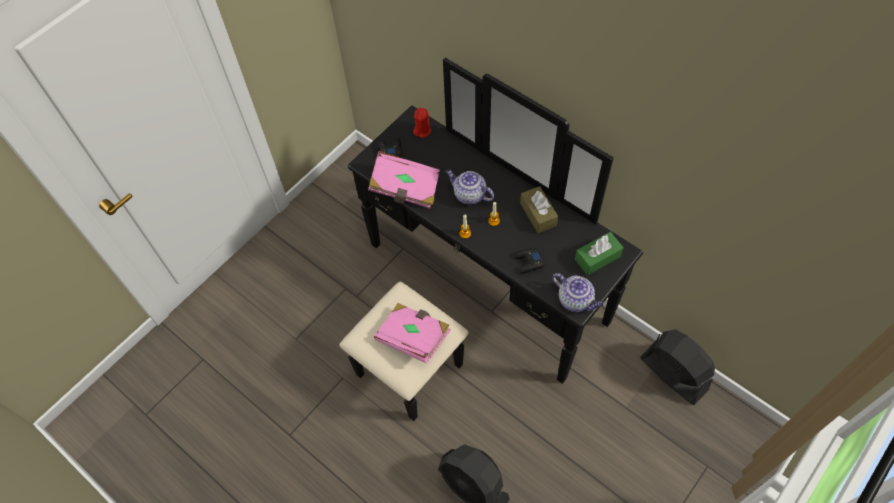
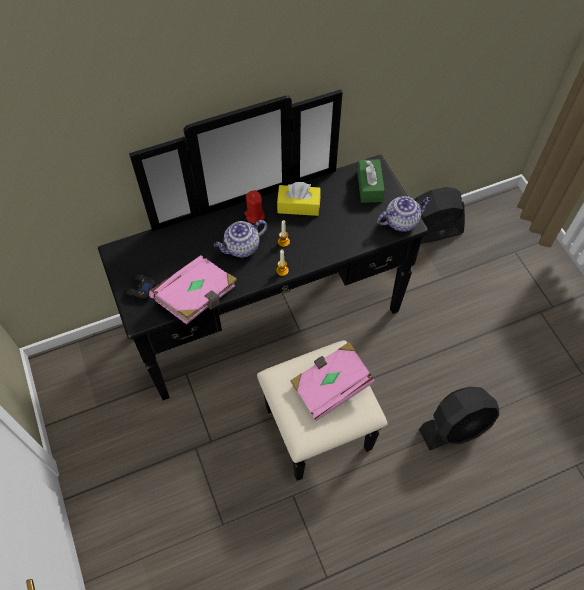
camera: 65 degrees left, 0 degrees up
(422, 130) = (138, 251): red candle -> red candle (254, 215)
(528, 262) = (344, 236): black game controller -> none
(538, 214) = (298, 206): brown tissue box -> yellow tissue box

